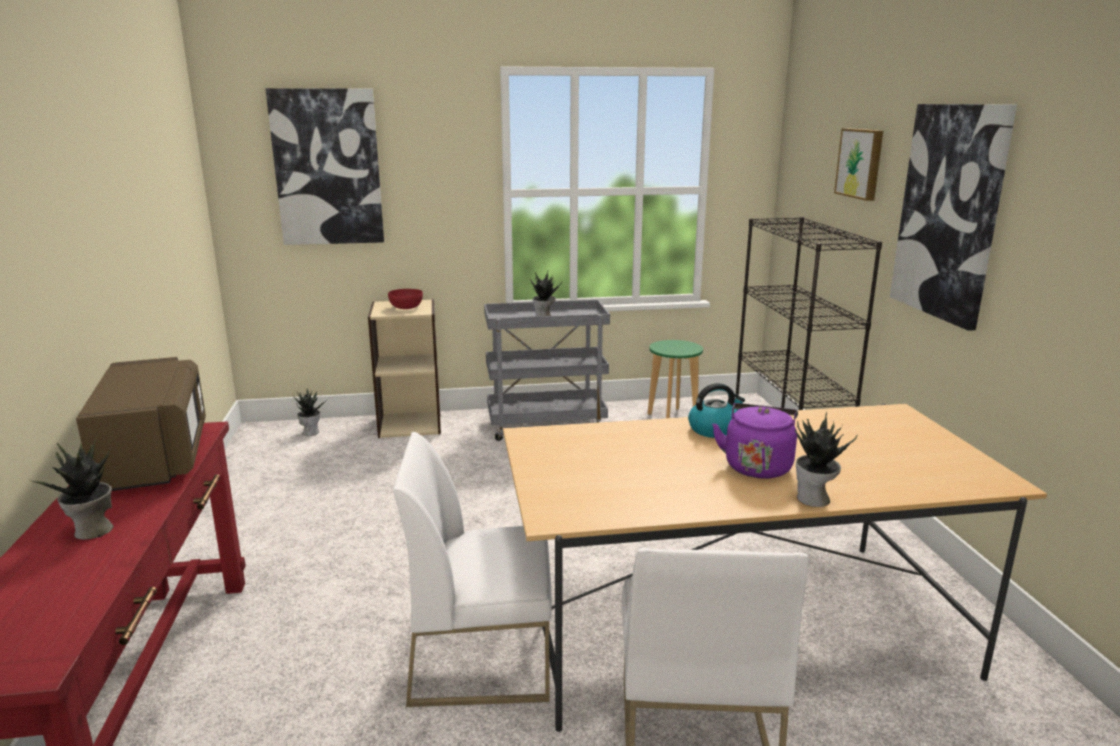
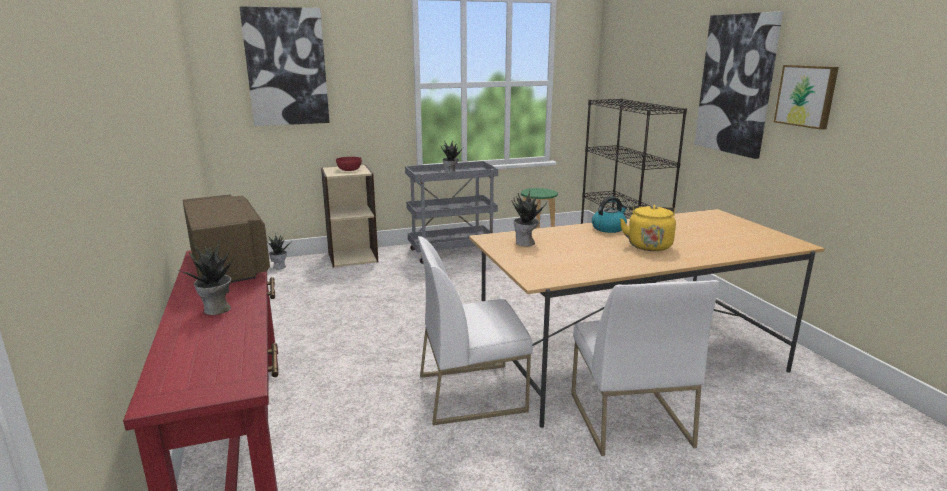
camera: 10 degrees left, 0 degrees up
(757, 466) = (648, 245): purple kettle -> yellow kettle
(814, 500) = (694, 260): potted plant -> potted plant (525, 243)
(861, 163) = (666, 58): picture -> picture (807, 96)

